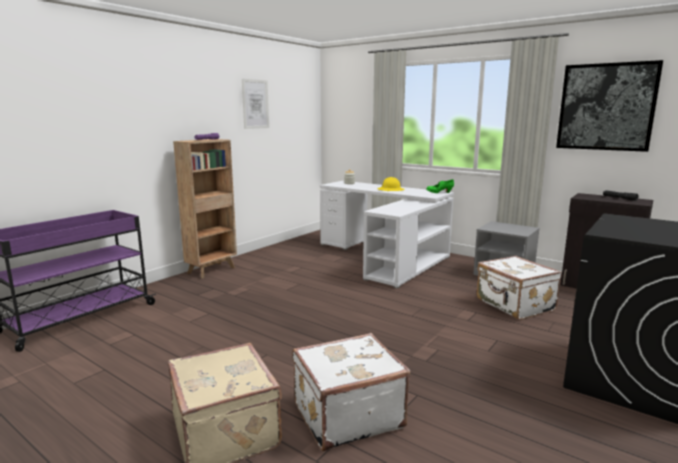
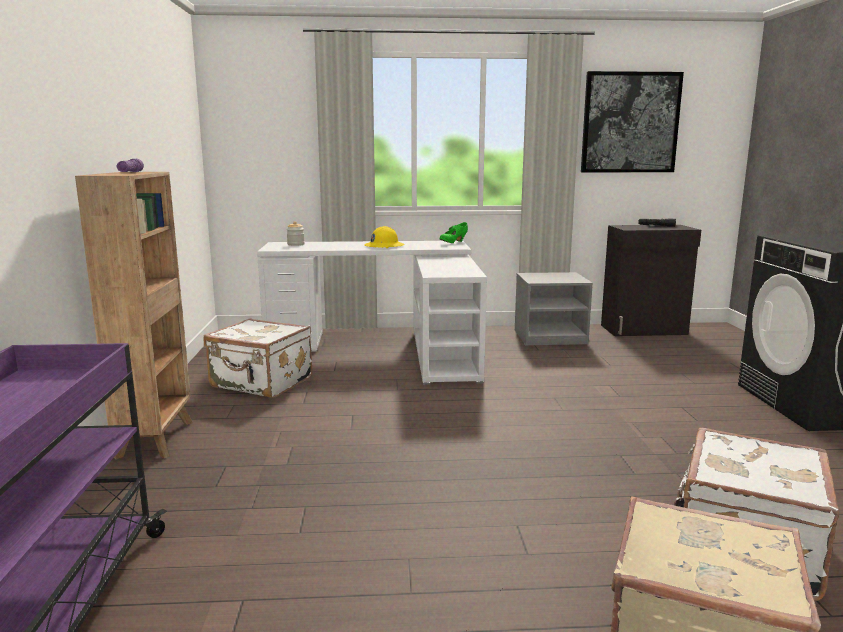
camera: 40 degrees left, 0 degrees up
(255, 104) = (146, 106): picture -> none
(514, 305) = (623, 367): white suitcase -> white suitcase (261, 383)

